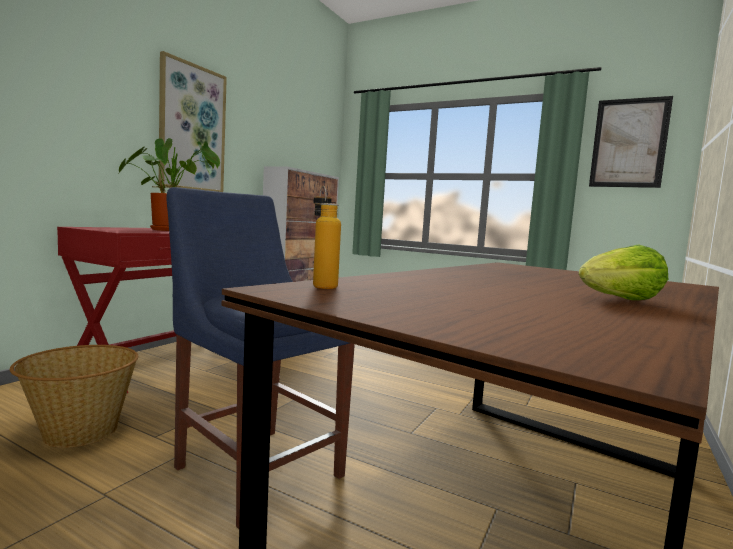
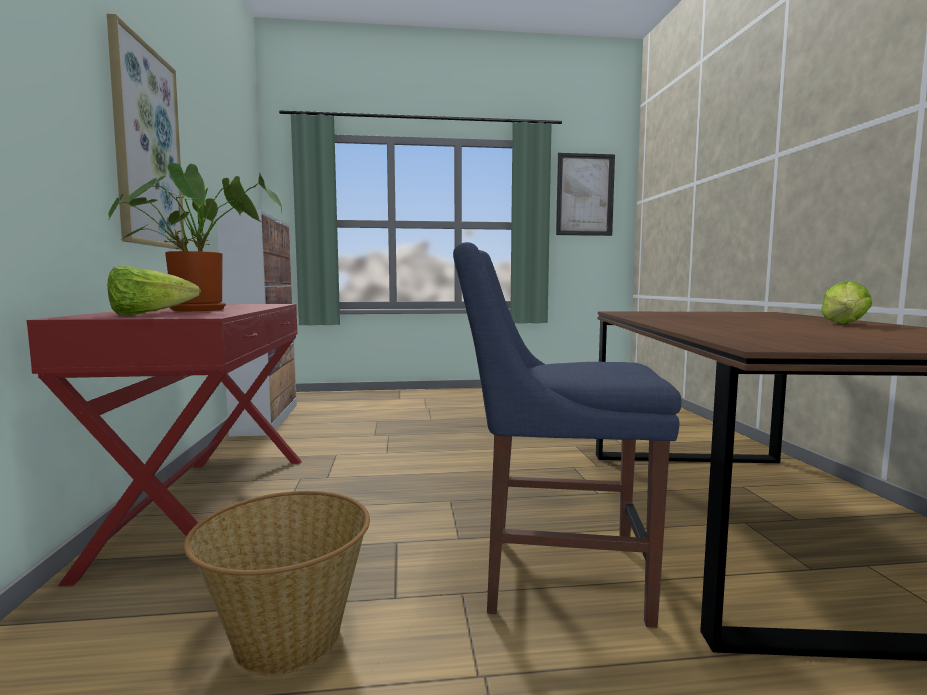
camera: 35 degrees left, 0 degrees up
(114, 229) = (149, 315): none -> lettuce
(322, 285) = (743, 339): bottle -> none

